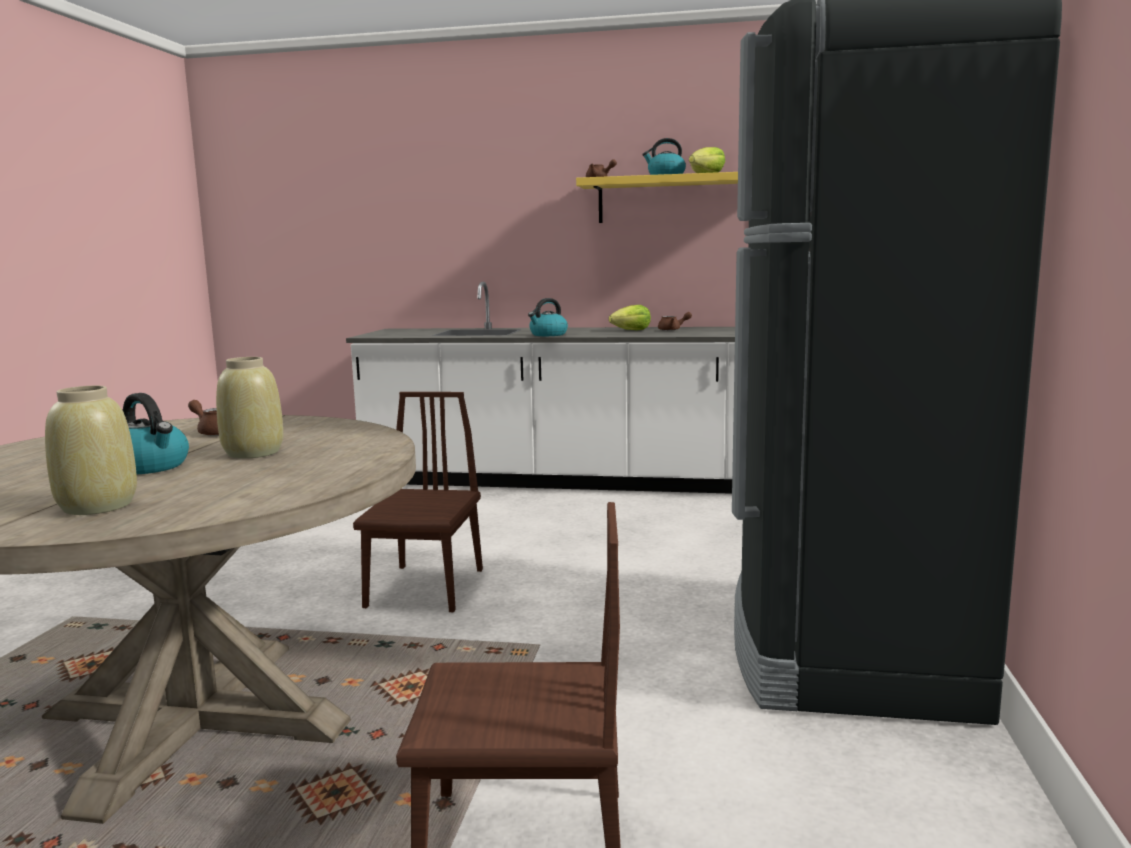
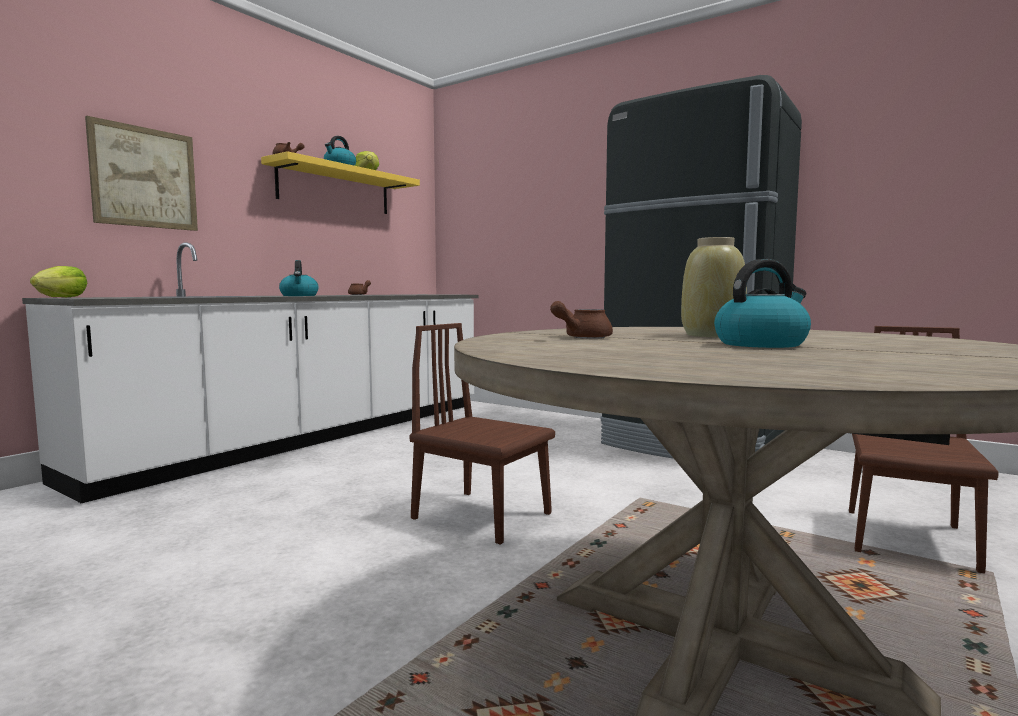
camera: 65 degrees left, 5 degrees down
(97, 506) = (940, 348): beige vase -> none
(472, 224) = (144, 177): none -> picture
(631, 330) = (336, 295): lettuce -> lettuce (61, 297)

